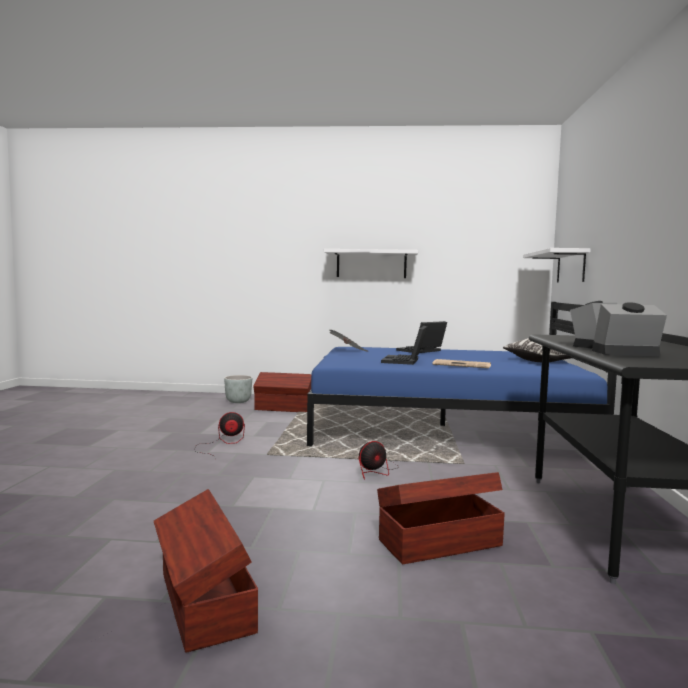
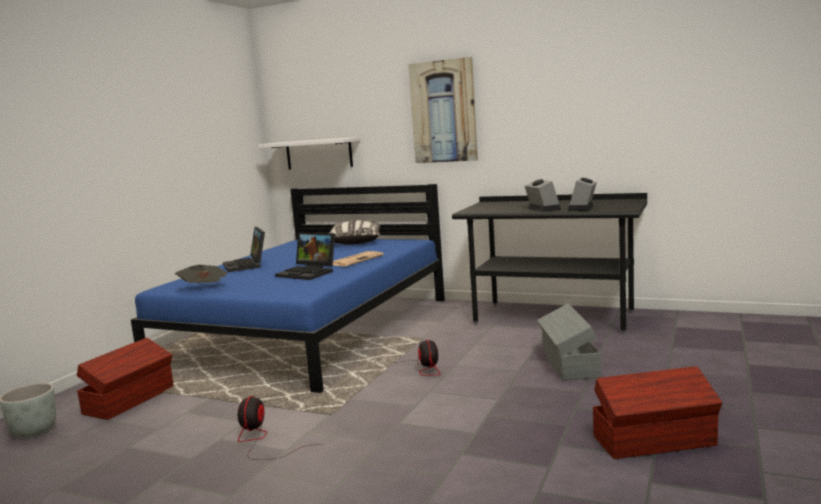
camera: 70 degrees left, 5 degrees up
(371, 264) = (121, 173): white shelf -> none
(438, 542) = (569, 364): brown storage box -> grey storage box
(639, 213) = (443, 111): none -> picture

